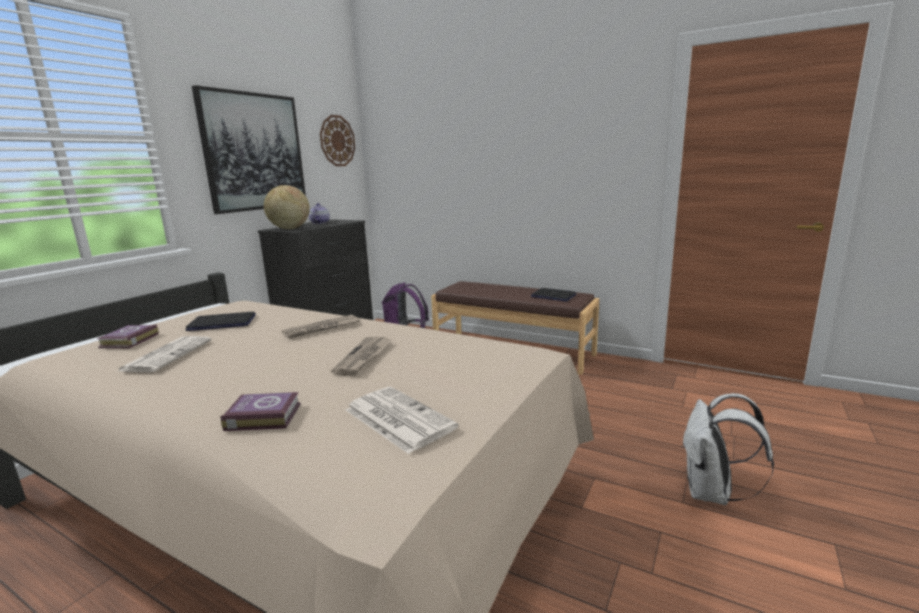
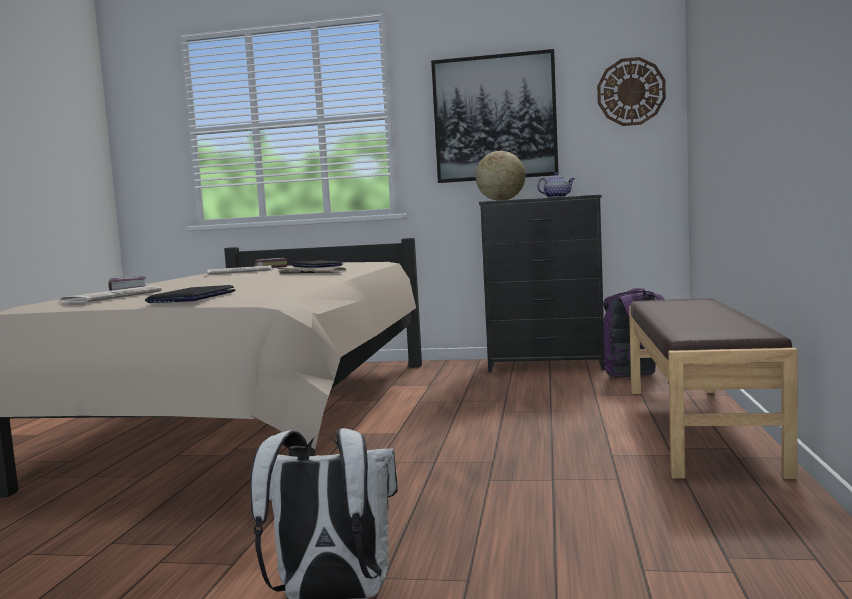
camera: 70 degrees right, 10 degrees down
(364, 357) = (236, 283): newspaper -> none
(553, 296) = (713, 326): laptop -> laptop (192, 297)

